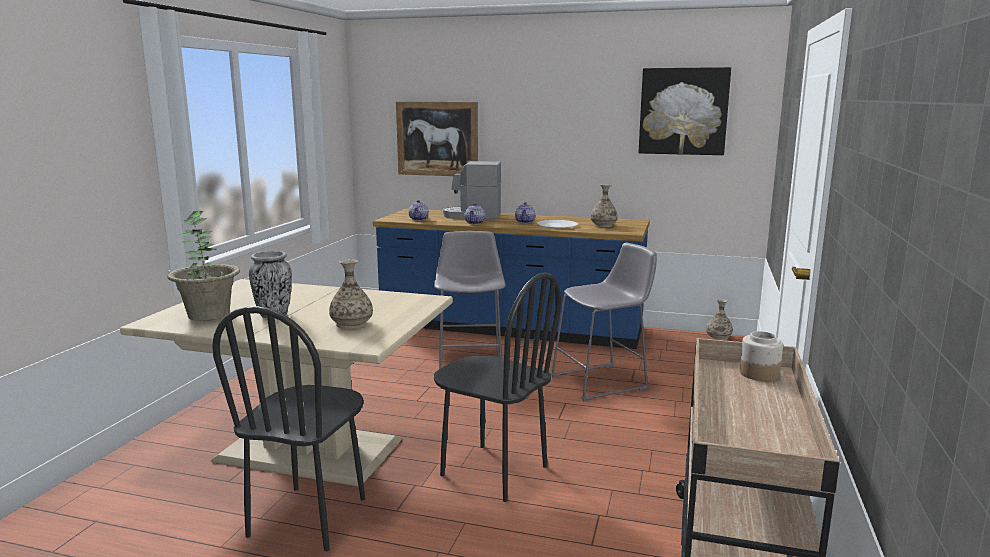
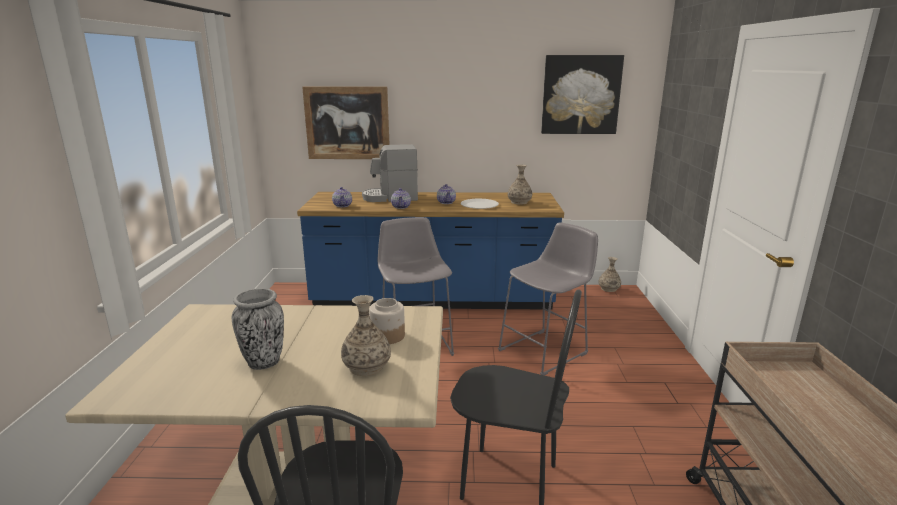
camera: 15 degrees left, 5 degrees up
(208, 315) = (180, 373): potted plant -> none
(758, 374) = (796, 375): jar -> jar (387, 336)

